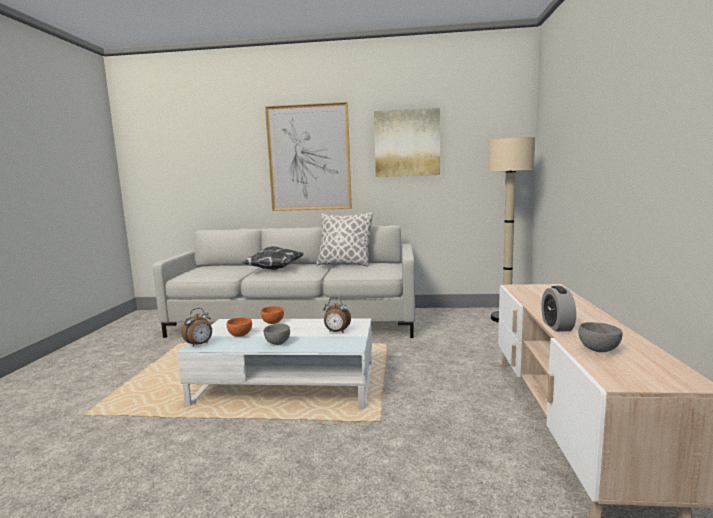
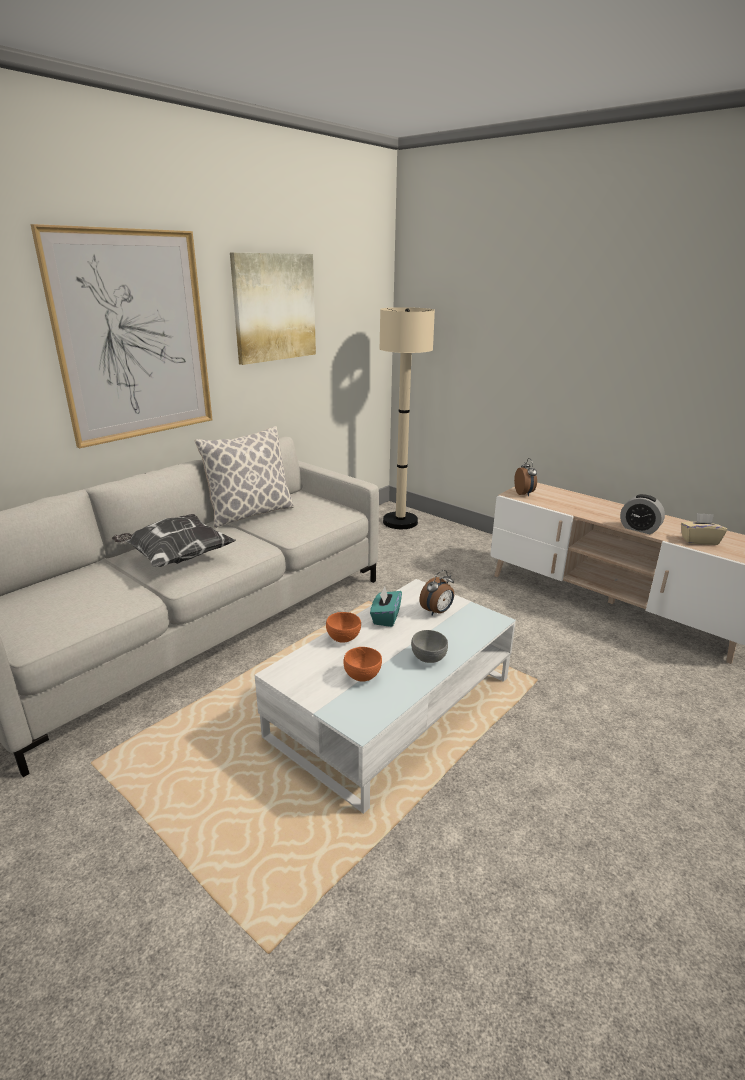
camera: 55 degrees left, 15 degrees up
(199, 344) = (358, 719): alarm clock -> alarm clock (524, 493)
(309, 324) = (385, 617): none -> turquoise tissue box
(598, 350) = (699, 540): grey bowl -> beige tissue box

